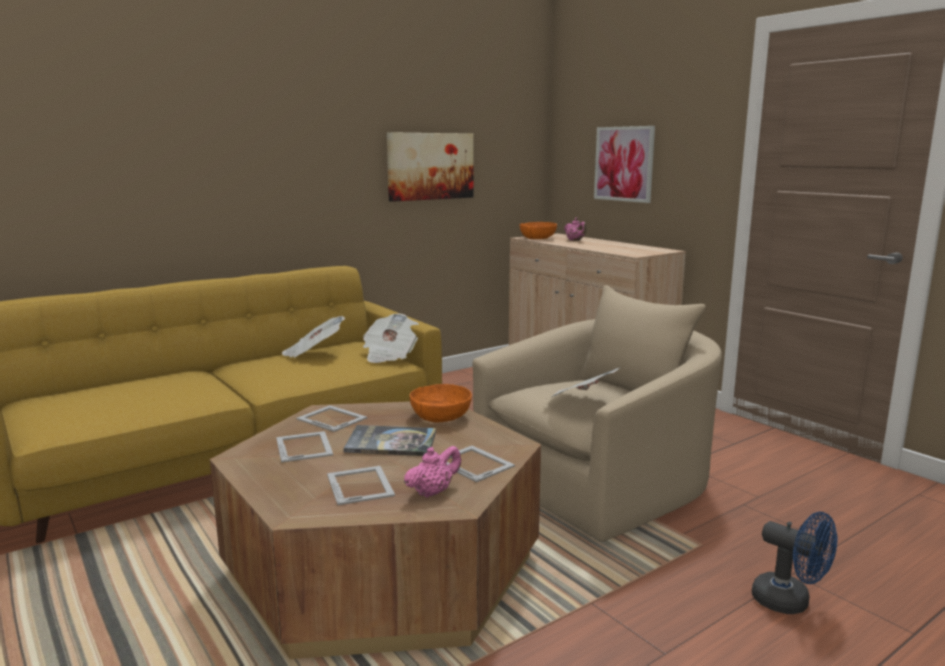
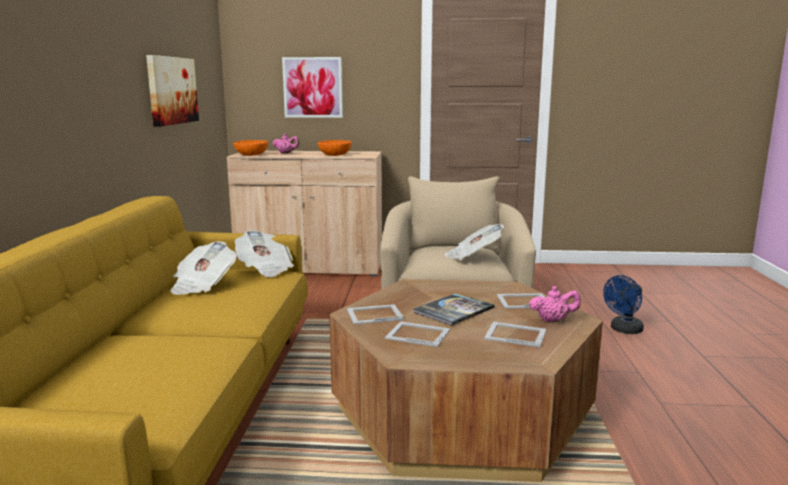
camera: 50 degrees left, 0 degrees up
(433, 492) = (553, 320): pink teapot -> pink teapot turned 90 degrees clockwise
(440, 417) = (431, 288): orange bowl -> orange bowl (334, 154)
(790, 602) = (623, 330): blue fan -> blue fan turned 150 degrees clockwise

